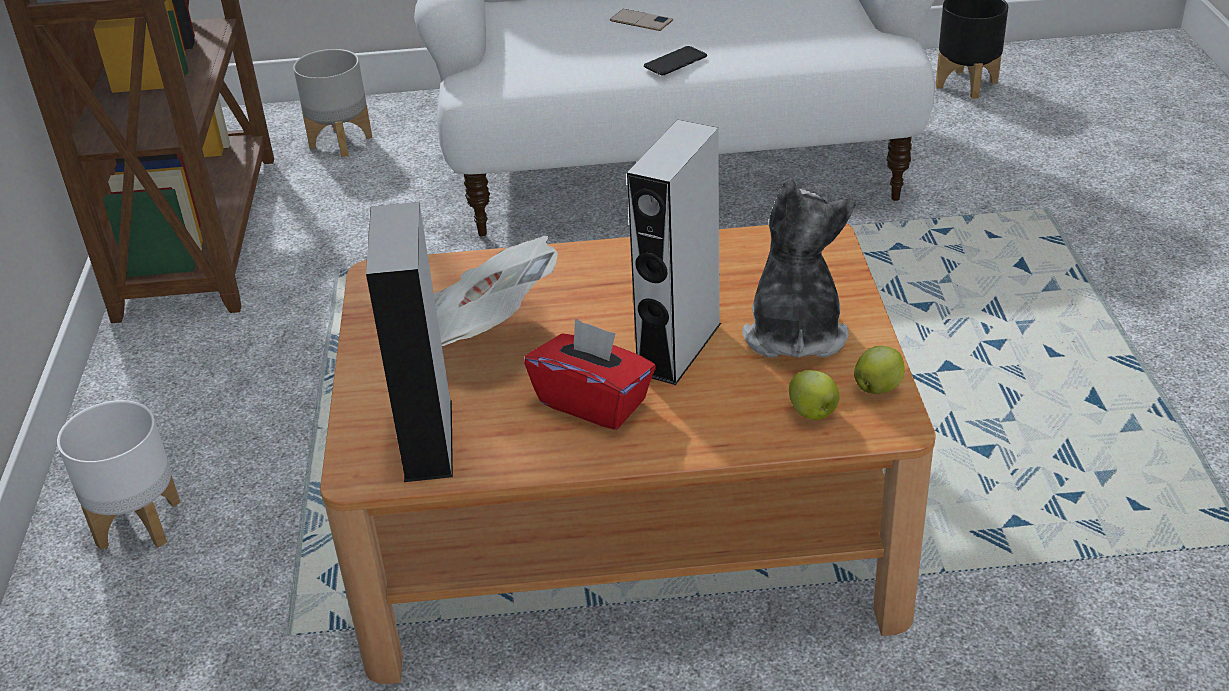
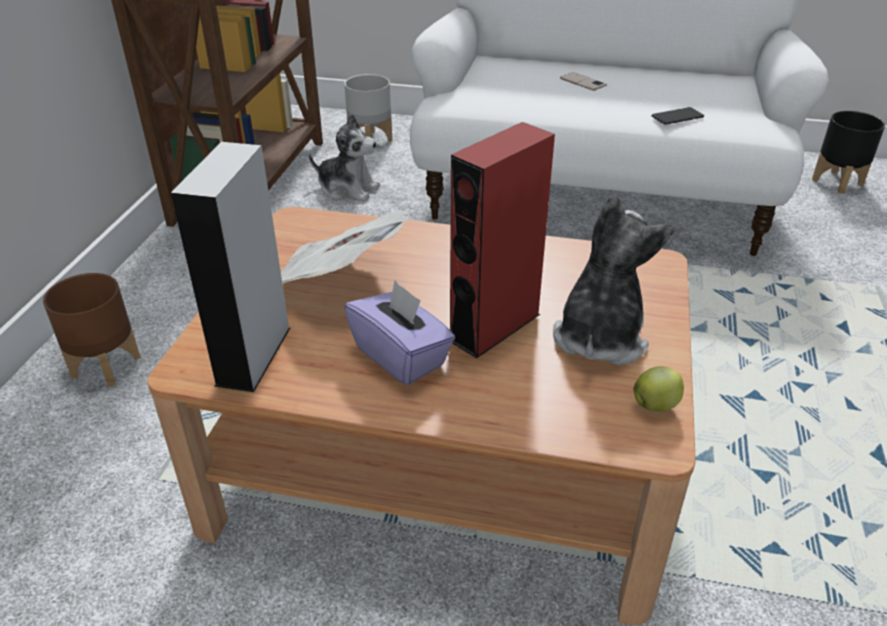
camera: 15 degrees right, 0 degrees up
(140, 523) = (107, 366): white planter -> brown planter
(344, 218) = (348, 189): none -> plush toy
(593, 402) = (401, 356): red tissue box -> purple tissue box
(675, 62) = (595, 113): phone -> phone (677, 117)
(679, 348) = (494, 327): grey speaker -> red speaker
(813, 414) = (586, 414): apple -> none

